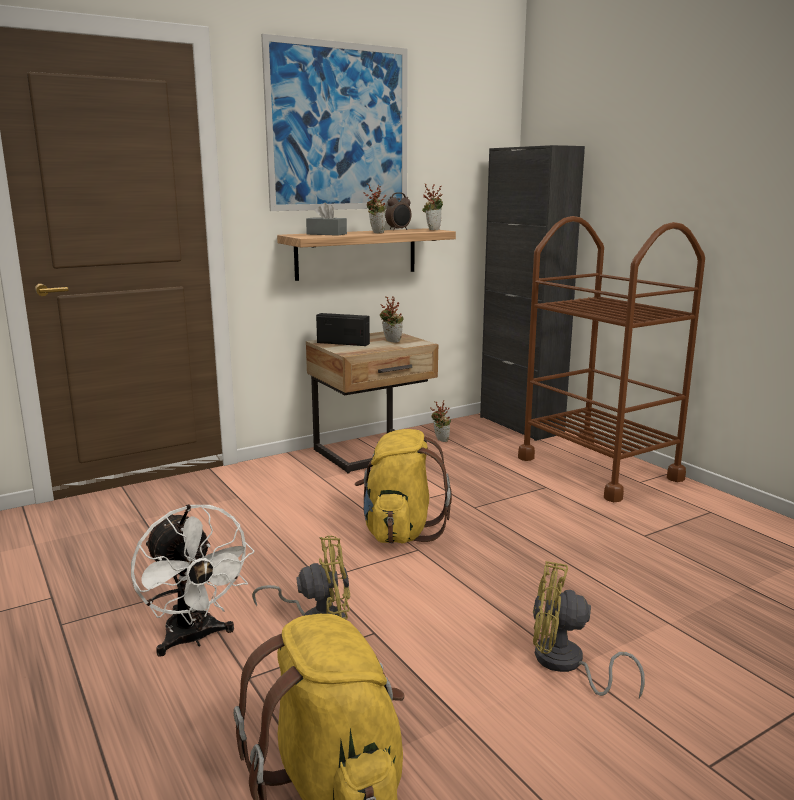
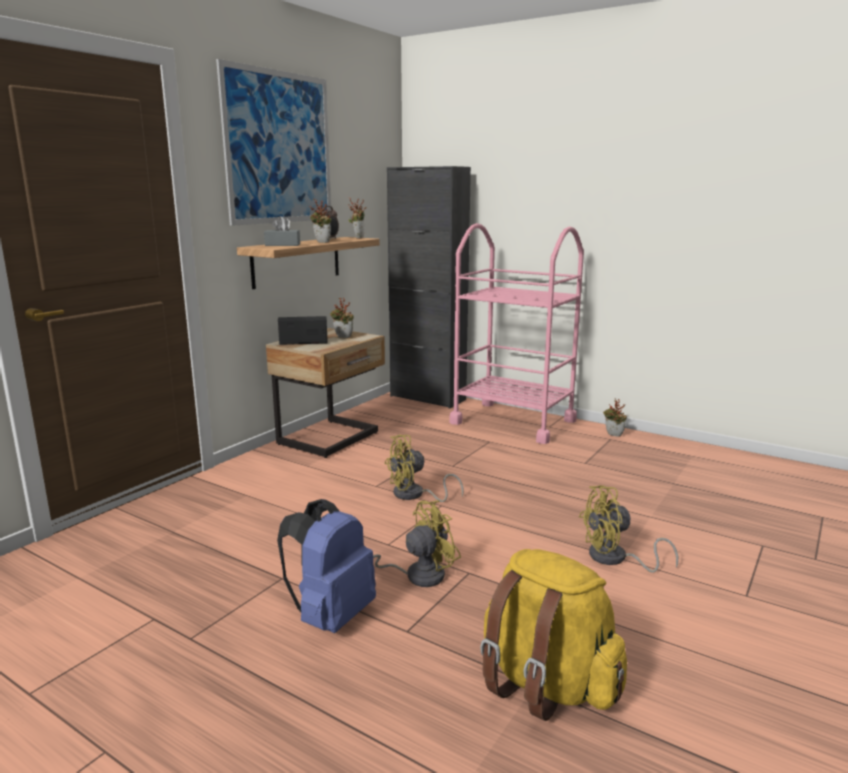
camera: 25 degrees left, 0 degrees up
(194, 639) = (330, 616): white fan -> blue backpack
(400, 532) = (414, 495): yellow backpack -> yellow fan
(439, 440) = (376, 419): potted plant -> potted plant (613, 435)
(598, 468) = (513, 422): brown cart -> pink cart

